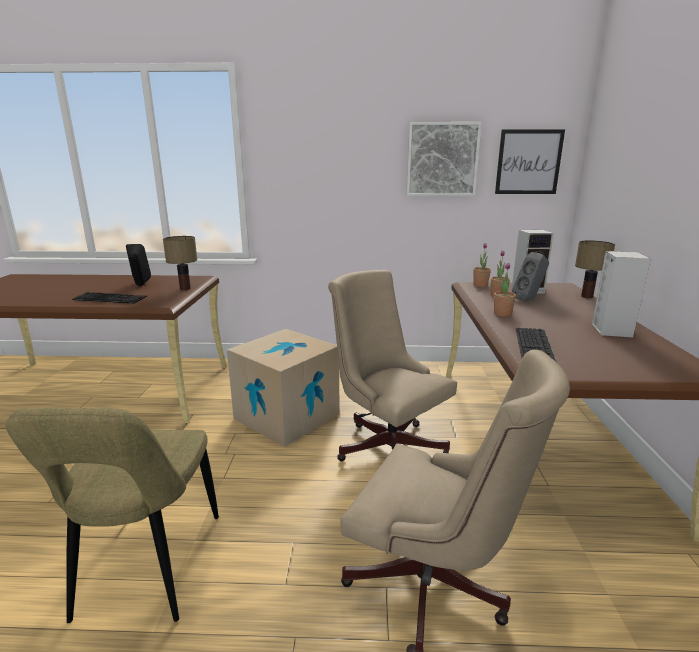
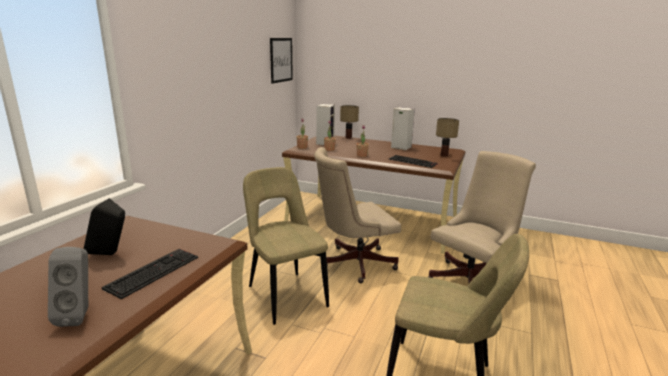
camera: 70 degrees left, 0 degrees up
(185, 288) = (169, 230): table lamp -> table lamp (443, 155)
(287, 416) = (285, 294): cardboard box -> beige chair
(442, 159) = (248, 61): picture -> none
(529, 299) = (342, 146): grey speaker -> grey speaker (80, 315)

